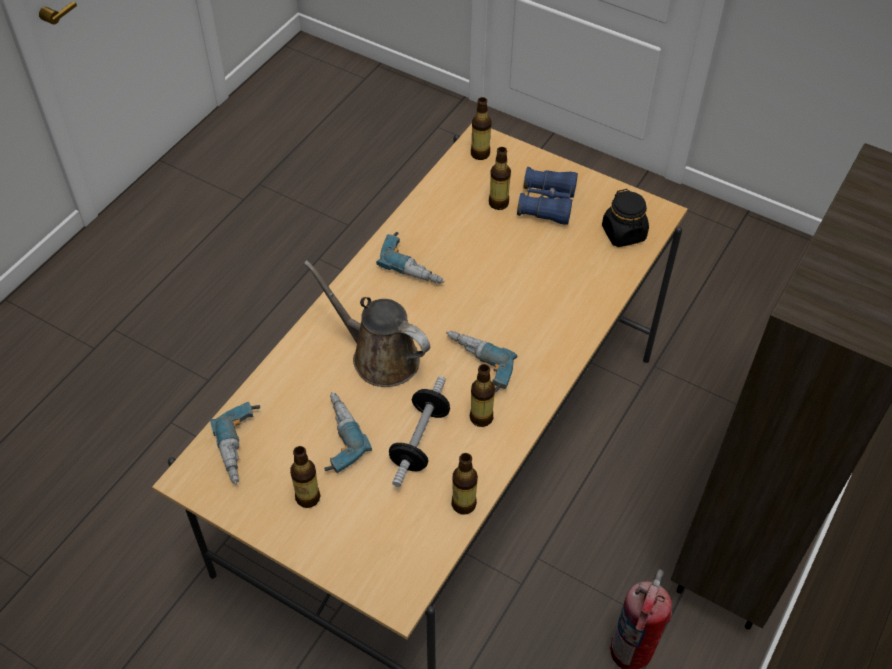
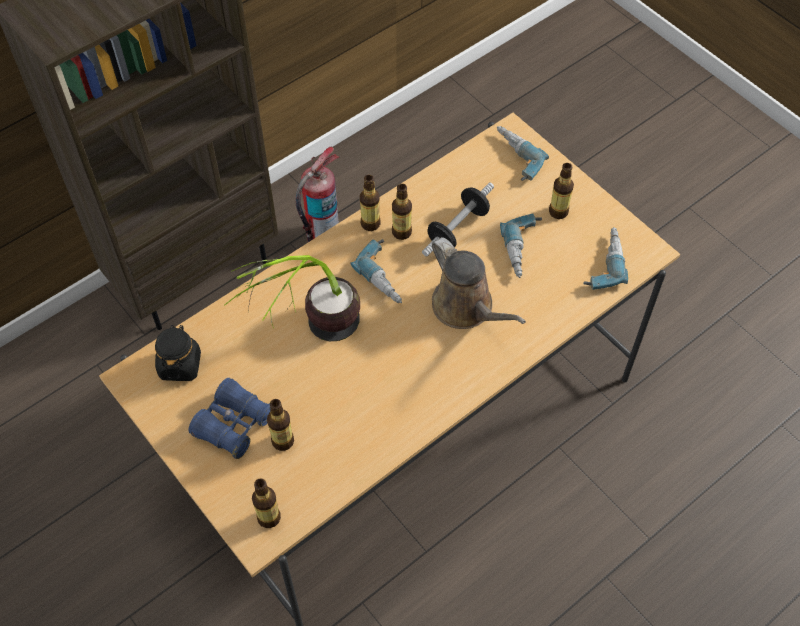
camera: 160 degrees left, 5 degrees up
(415, 264) = (399, 392): power drill -> power drill (513, 158)
(463, 504) = (442, 176): bottle -> bottle (370, 223)
(521, 286) = (309, 338): none -> potted plant

